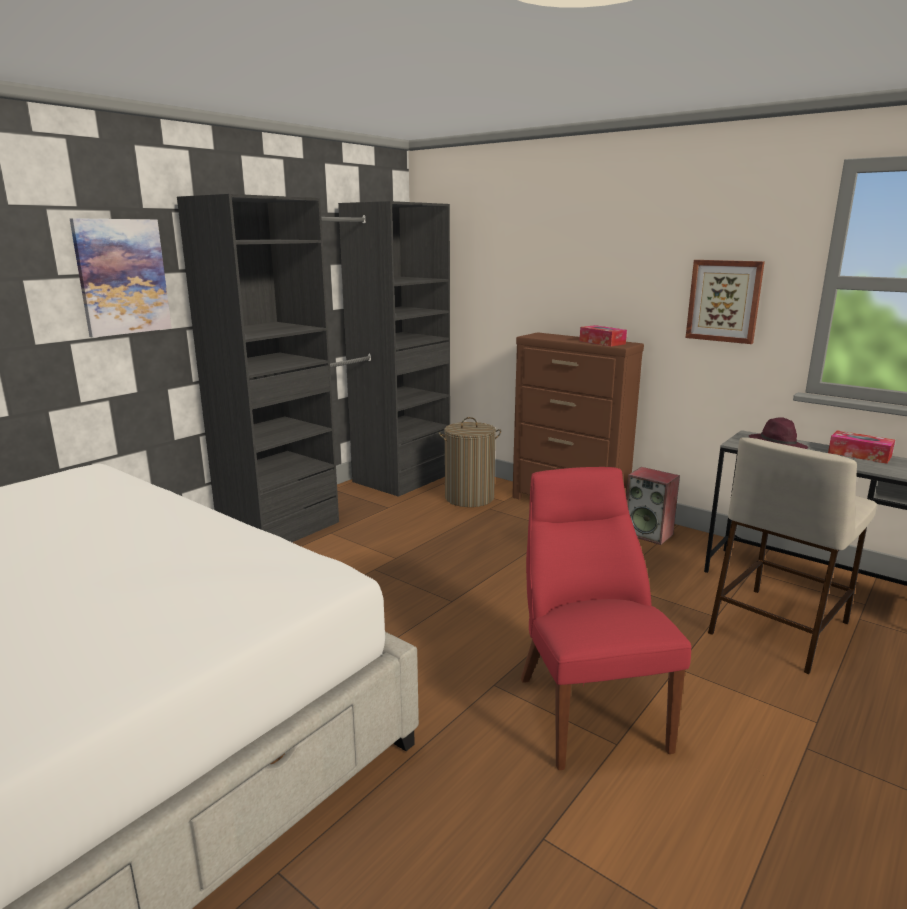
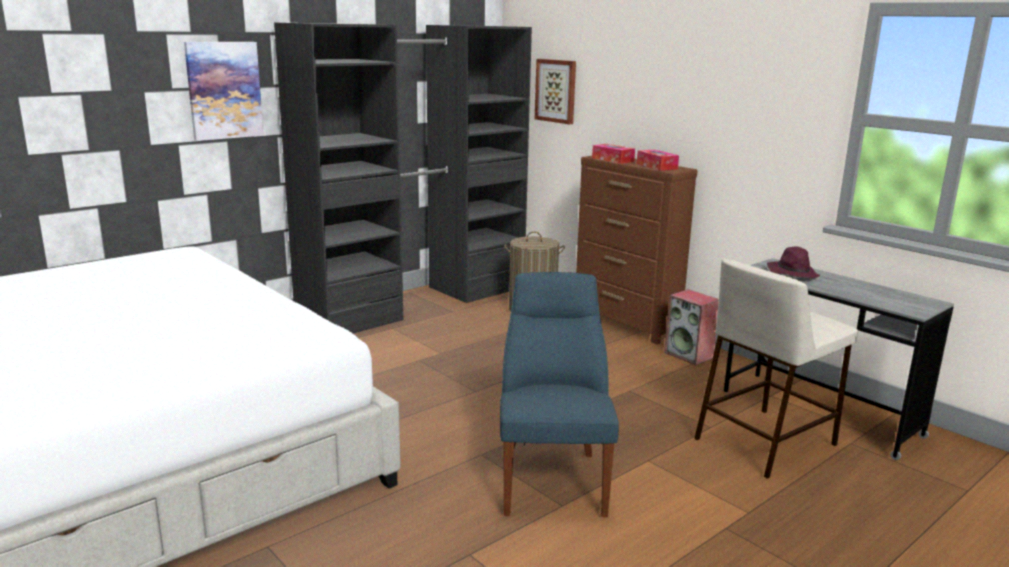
camera: 10 degrees right, 0 degrees up
(587, 708) = (552, 479): red chair -> blue chair
(724, 301) = (767, 132): picture -> picture (556, 91)
(859, 454) = (866, 287): tissue box -> tissue box (612, 160)

